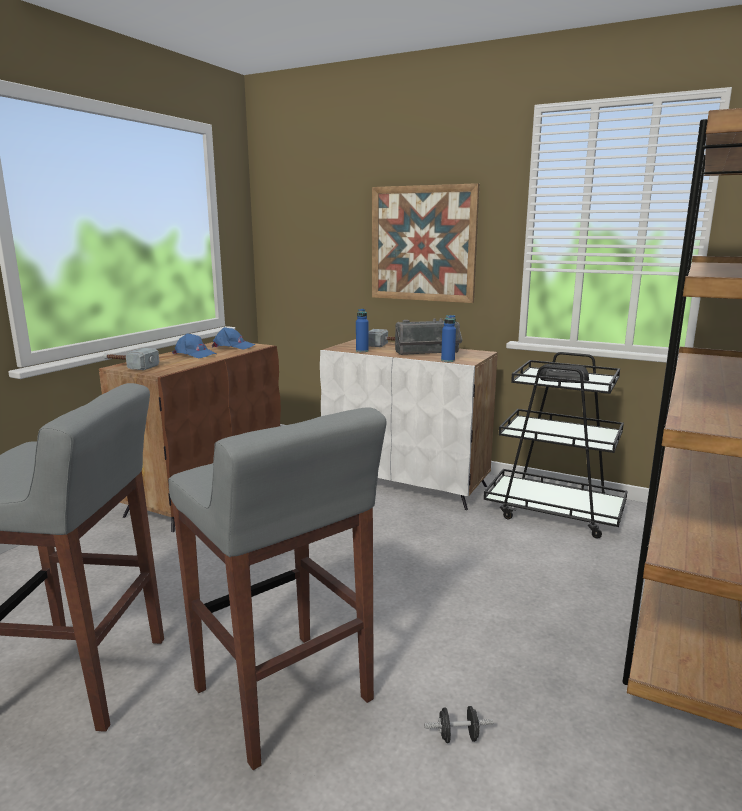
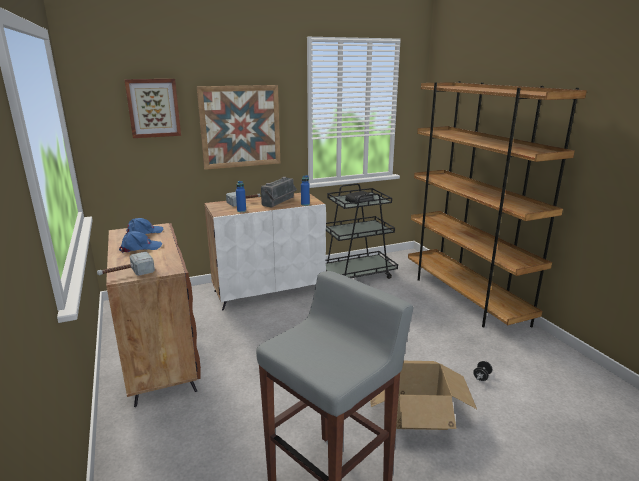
camera: 50 degrees left, 5 degrees up
(284, 697) = (417, 411): grey stool -> cardboard box
(326, 214) = (153, 108): none -> picture

